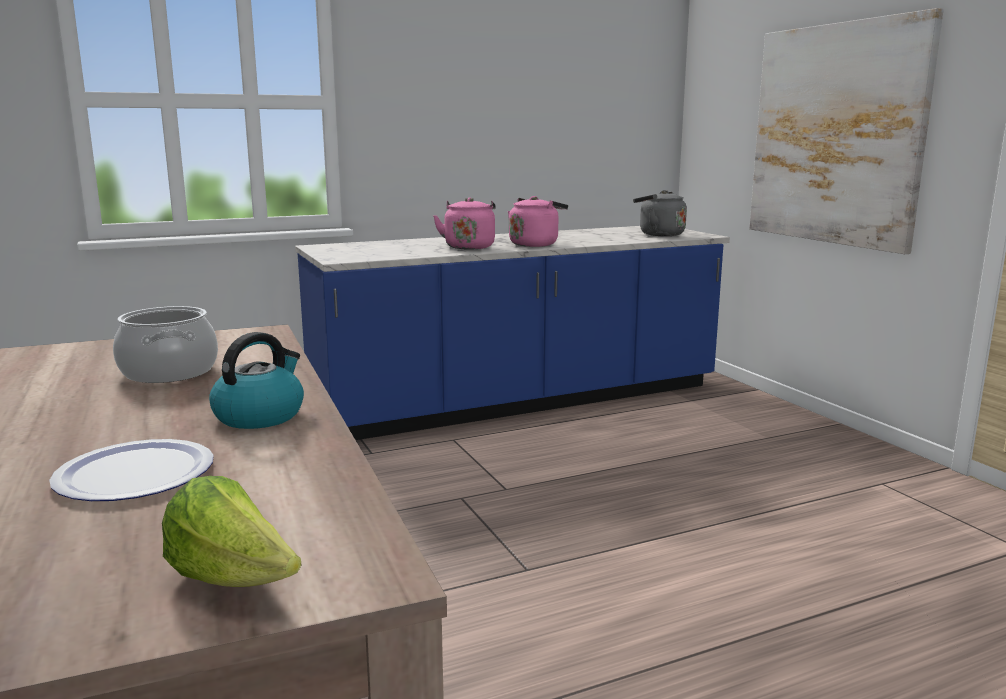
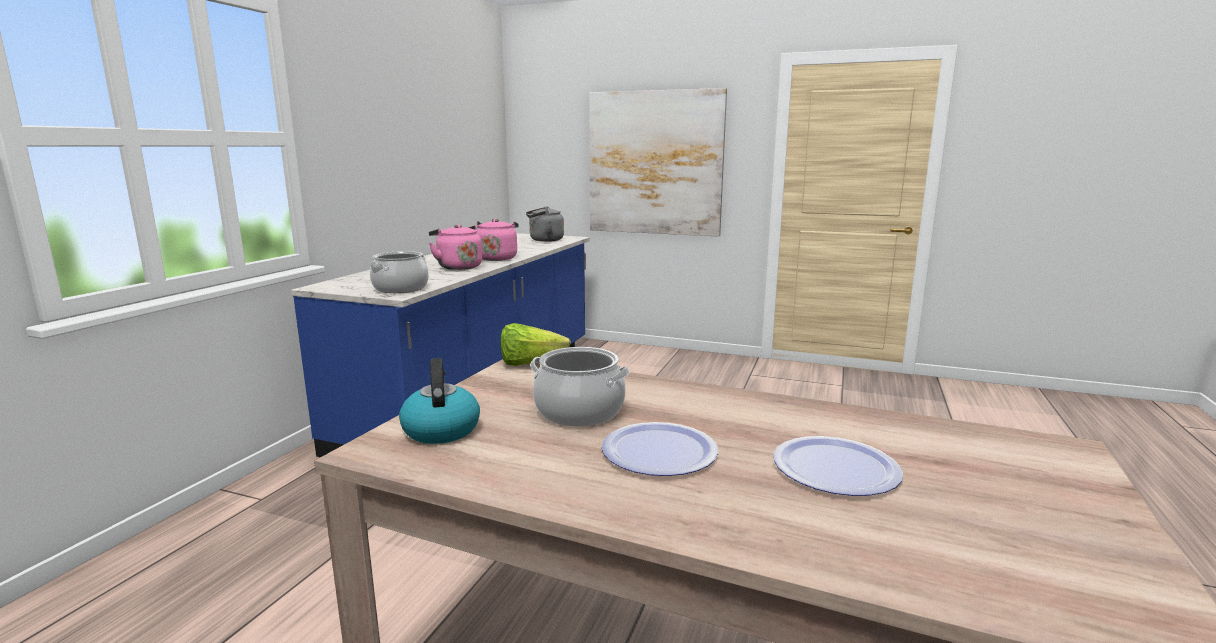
camera: 45 degrees left, 0 degrees up
(103, 412) = (659, 451): none -> plate
(234, 580) = (1057, 478): lettuce -> lettuce (529, 364)
(260, 415) = (751, 411): kettle -> kettle (440, 429)
(356, 256) = (400, 288): none -> cooking pot

